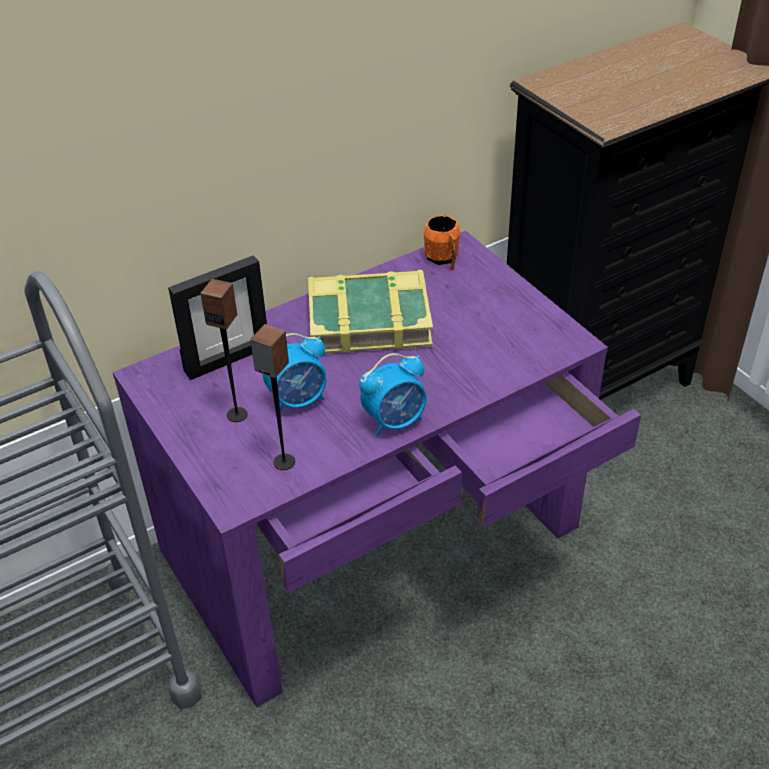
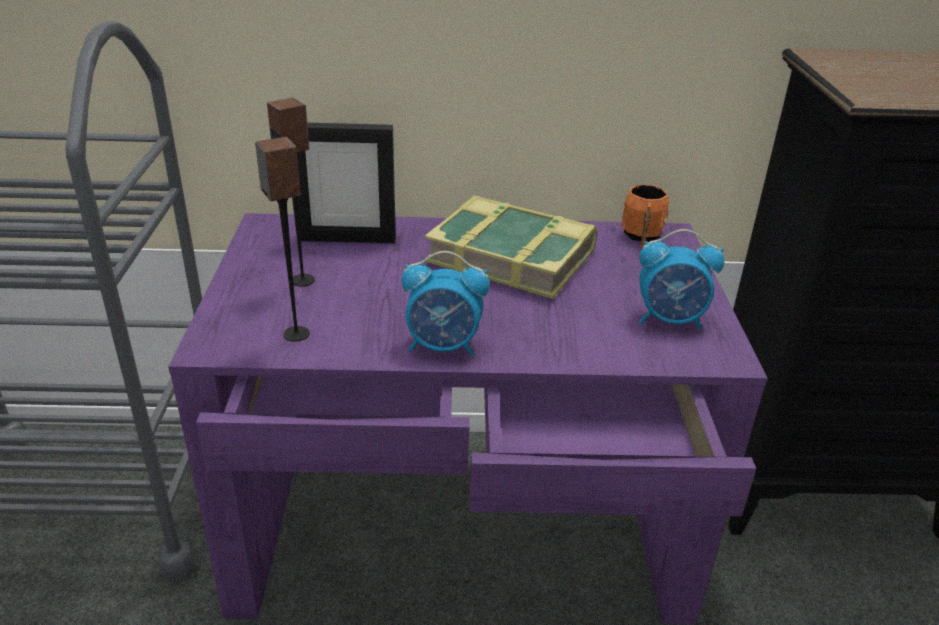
camera: 30 degrees right, 10 degrees down
(298, 400) = (370, 291): alarm clock -> alarm clock (670, 320)

